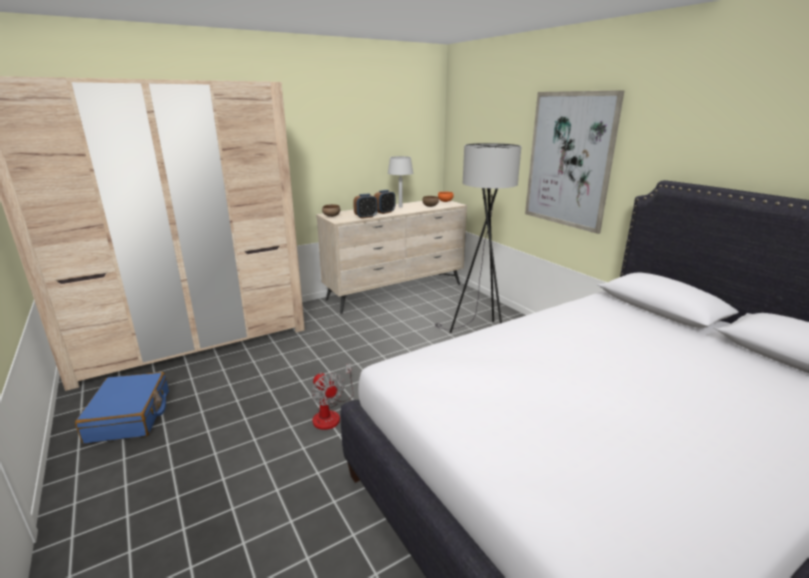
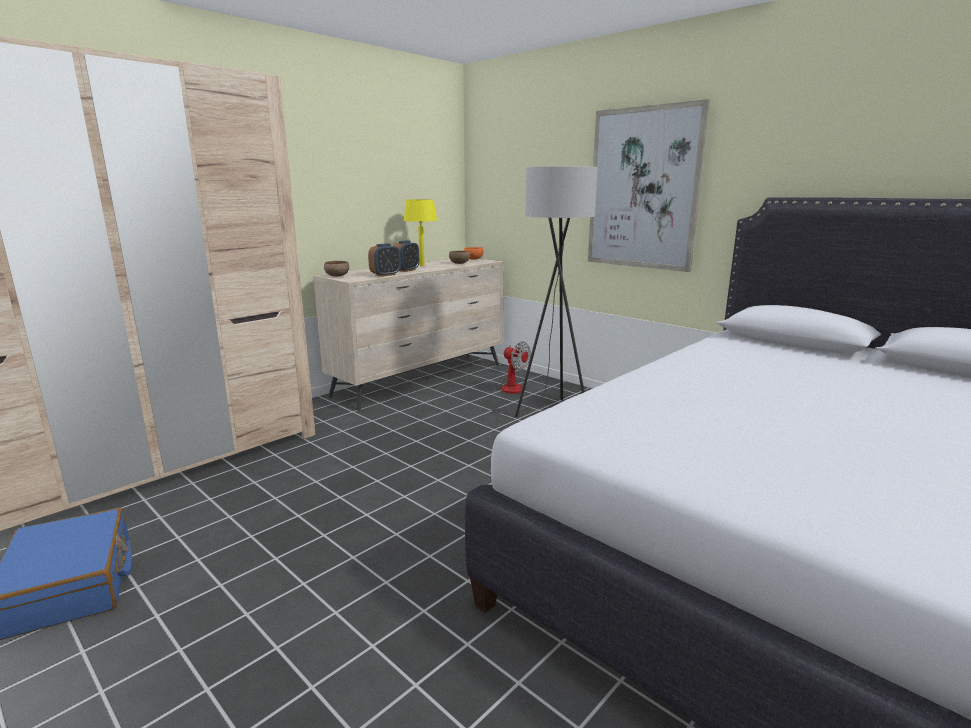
camera: 15 degrees left, 5 degrees down
(331, 414) = (405, 531): fan -> fan (512, 386)
(400, 207) = (422, 265): grey table lamp -> yellow table lamp

